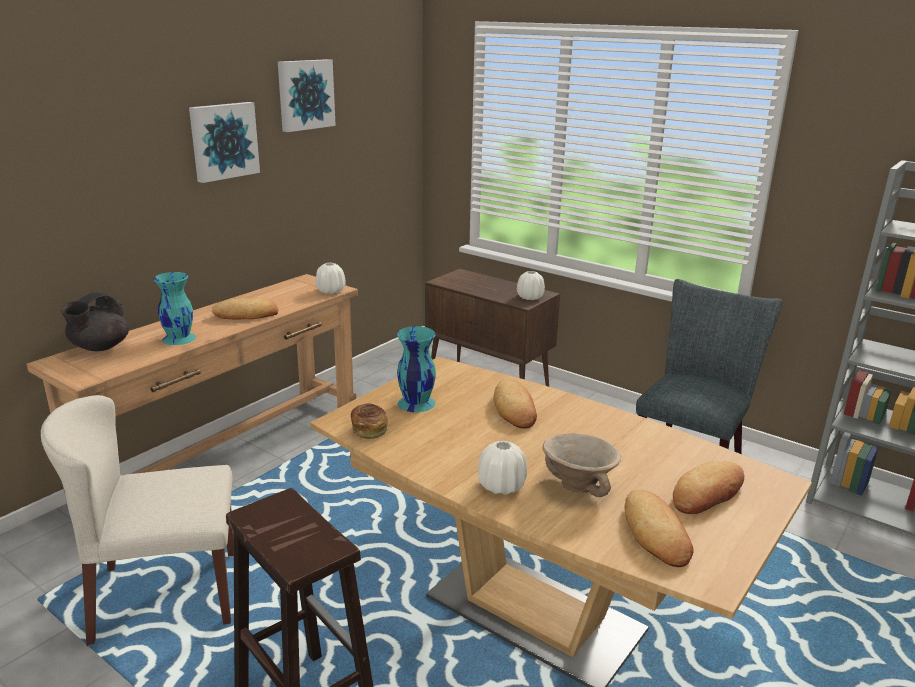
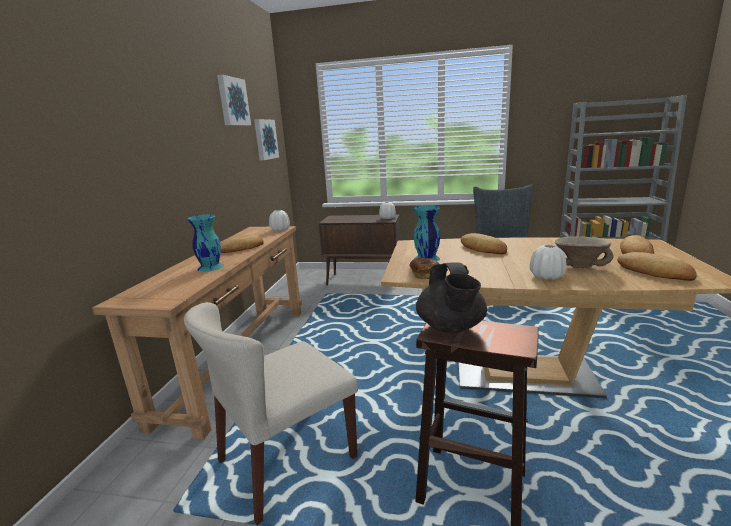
camera: 25 degrees left, 5 degrees down
(99, 347) = (149, 284): black teapot -> black teapot (451, 328)
(223, 141) = (196, 126): picture -> picture (265, 139)

